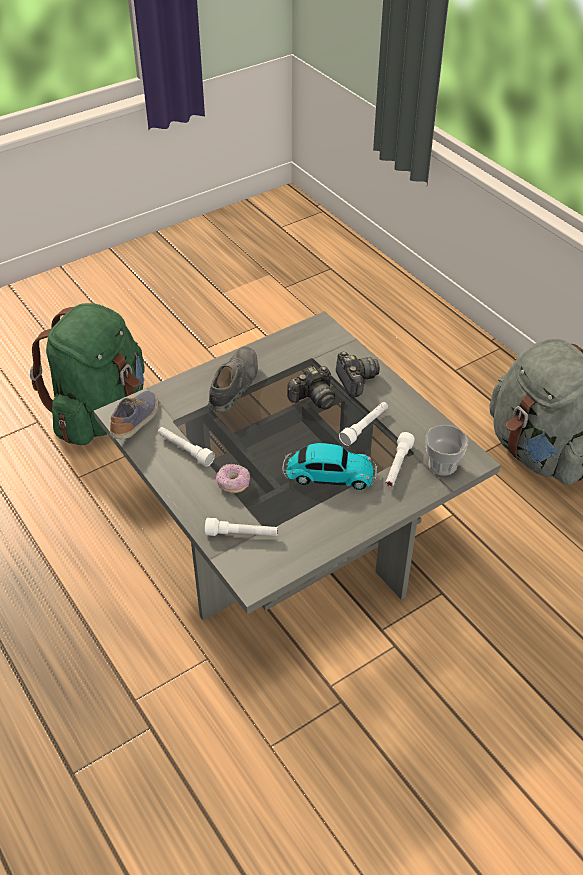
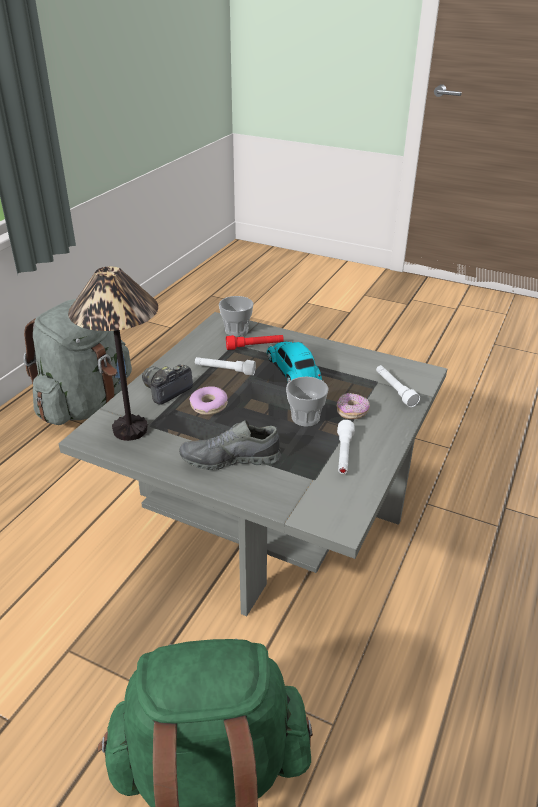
camera: 120 degrees left, 10 degrees down
(136, 422) = (340, 504): shoe -> none
(250, 449) = (305, 418): none -> cup
(313, 347) = (131, 429): none -> table lamp
(313, 398) = (208, 406): camera -> donut
(397, 466) = (255, 347): white flashlight -> red flashlight

